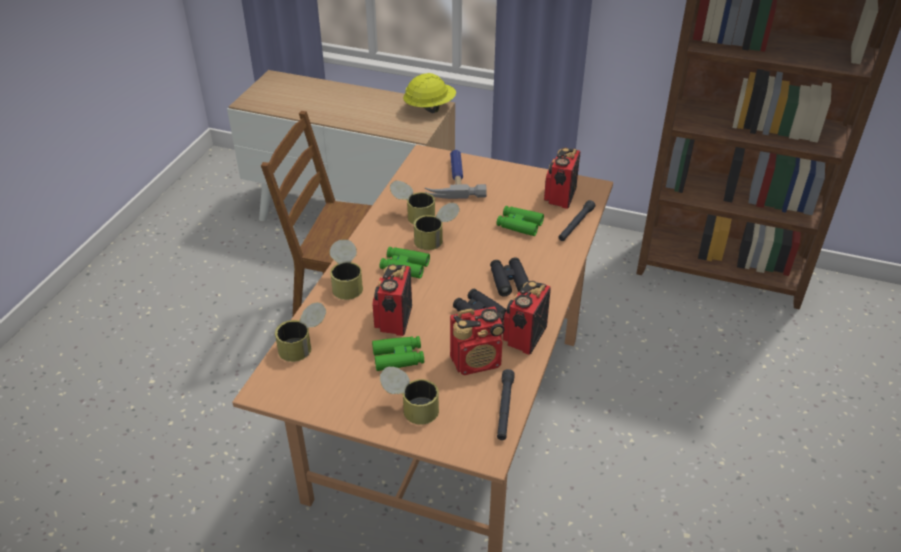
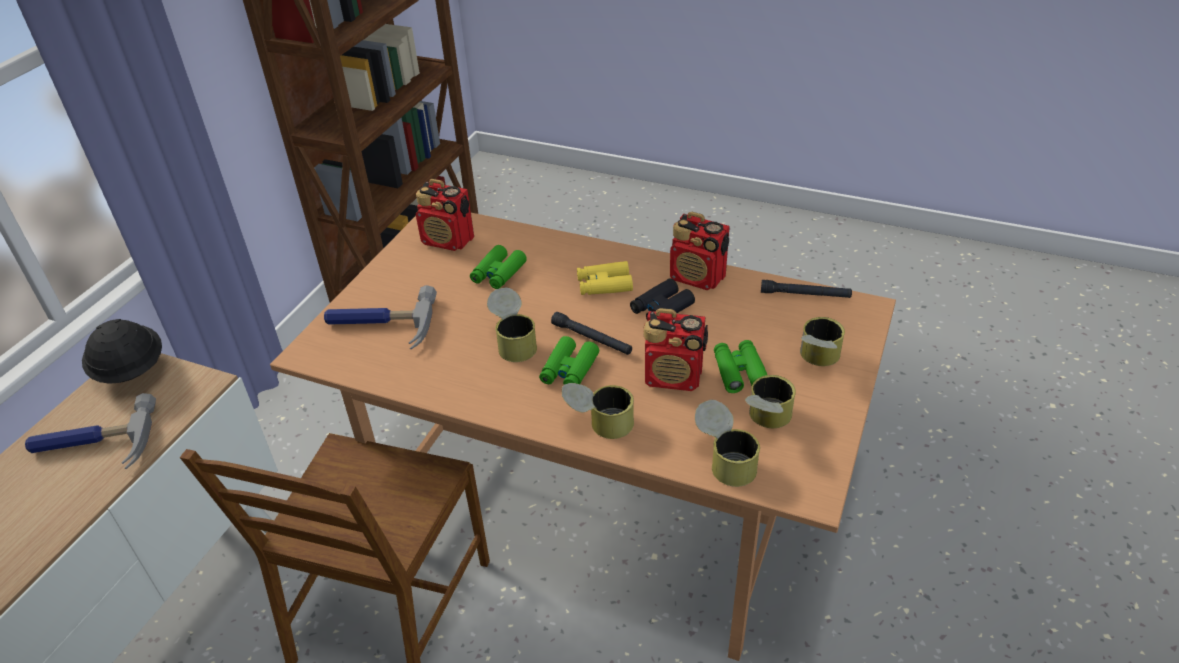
camera: 85 degrees left, 0 degrees up
(369, 110) = (92, 445): none -> hammer
(413, 215) = (456, 363): can -> can (765, 422)
(429, 108) = (130, 371): yellow hard hat -> black hard hat
(477, 361) = (739, 312): radio -> none
(509, 281) = (604, 285): black binoculars -> yellow binoculars
(576, 225) = (506, 233): black flashlight -> black flashlight (592, 339)

